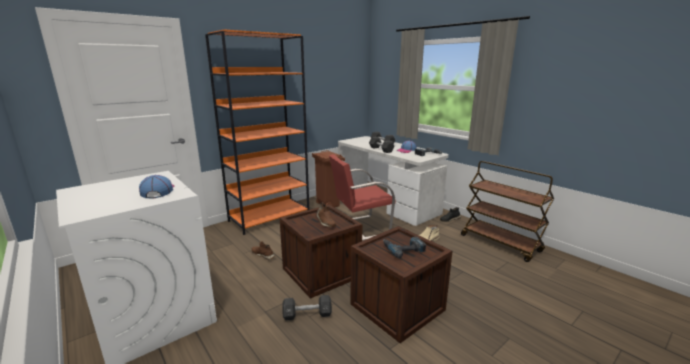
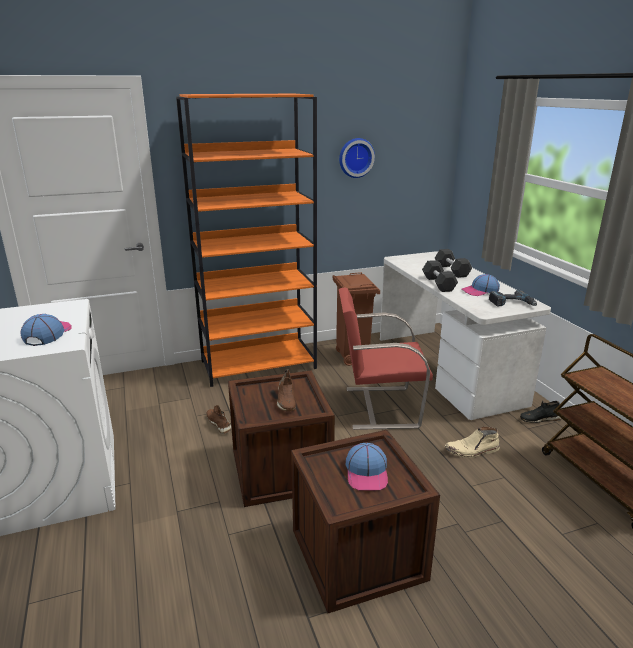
camera: 20 degrees right, 5 degrees up
(307, 314) = (227, 531): black dumbbell -> none
(317, 79) = (355, 157): none -> wall clock
(403, 249) = (367, 473): power drill -> cap

